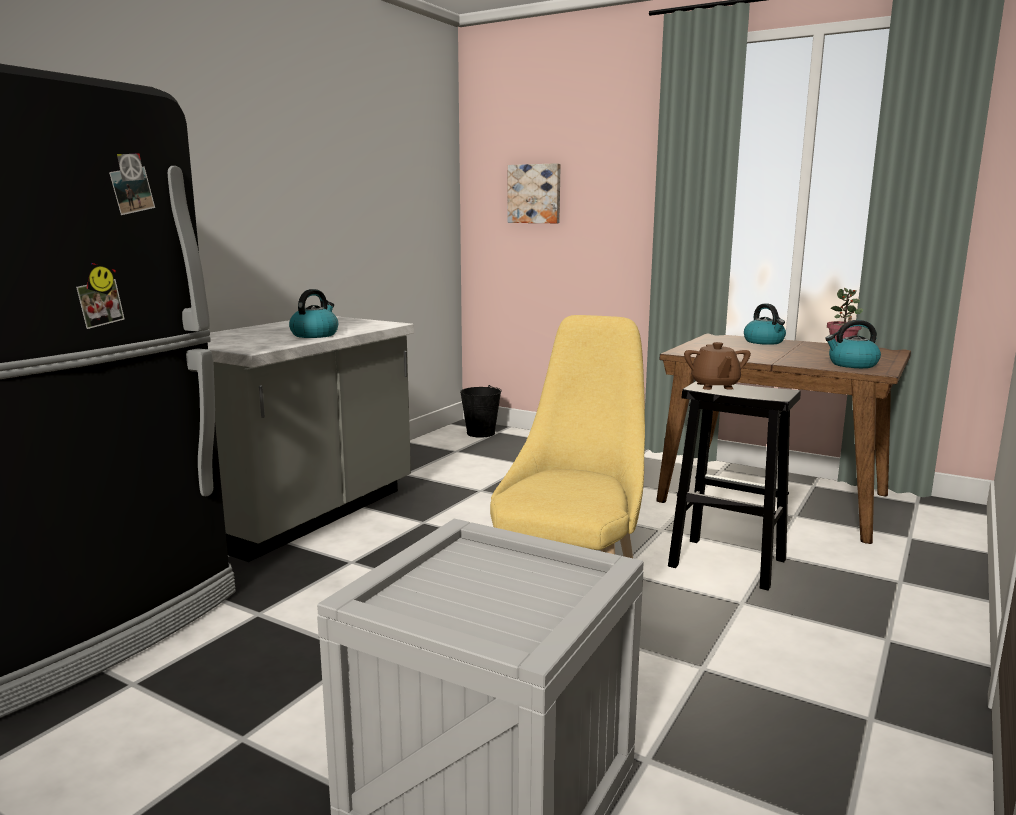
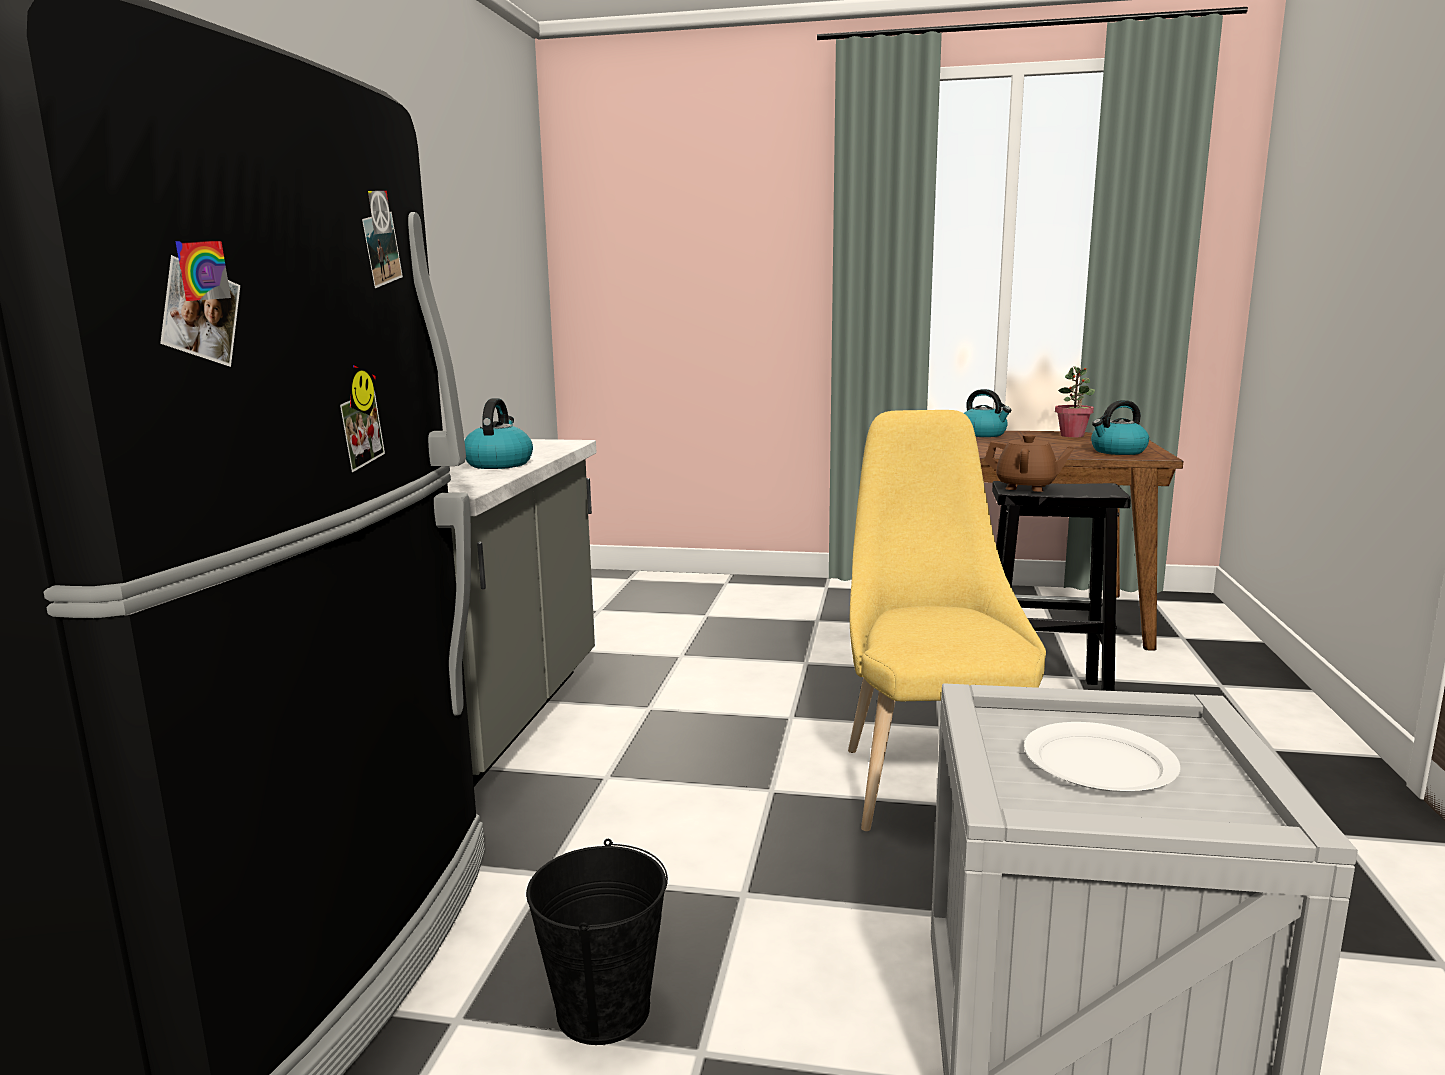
camera: 20 degrees left, 0 degrees up
(480, 433) = (608, 583): black bucket -> black bucket (602, 1010)
(481, 588) = (1097, 763): none -> white plate
(535, 194) = (661, 264): picture -> none
(714, 386) = (1026, 487): brown teapot -> brown teapot turned 45 degrees counterclockwise

